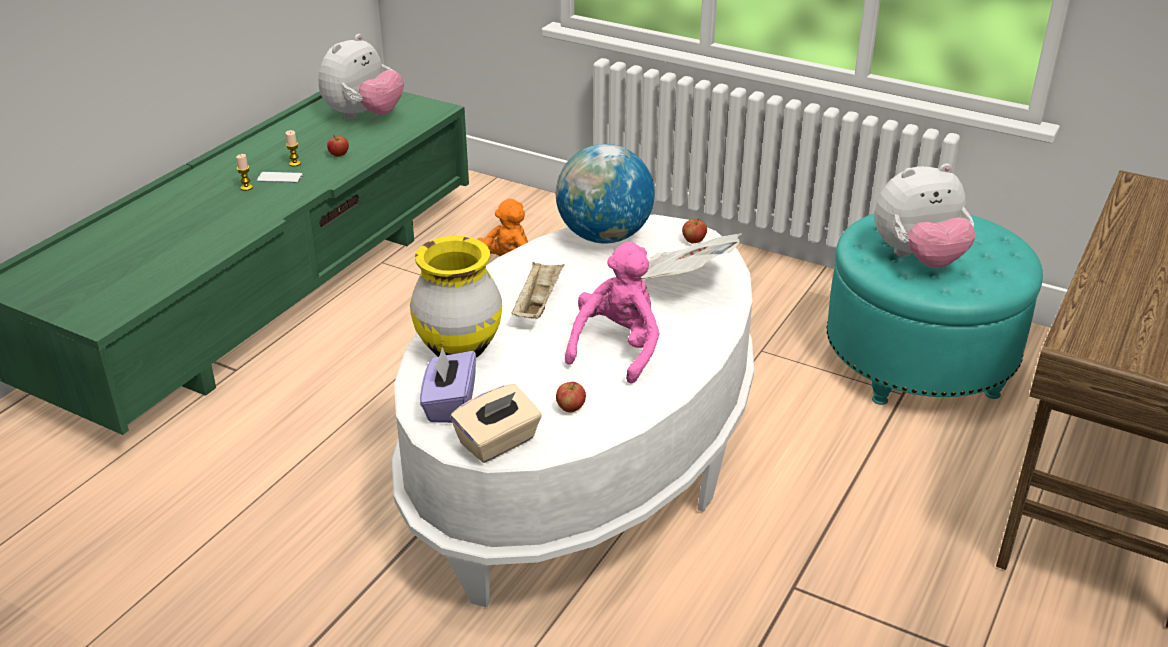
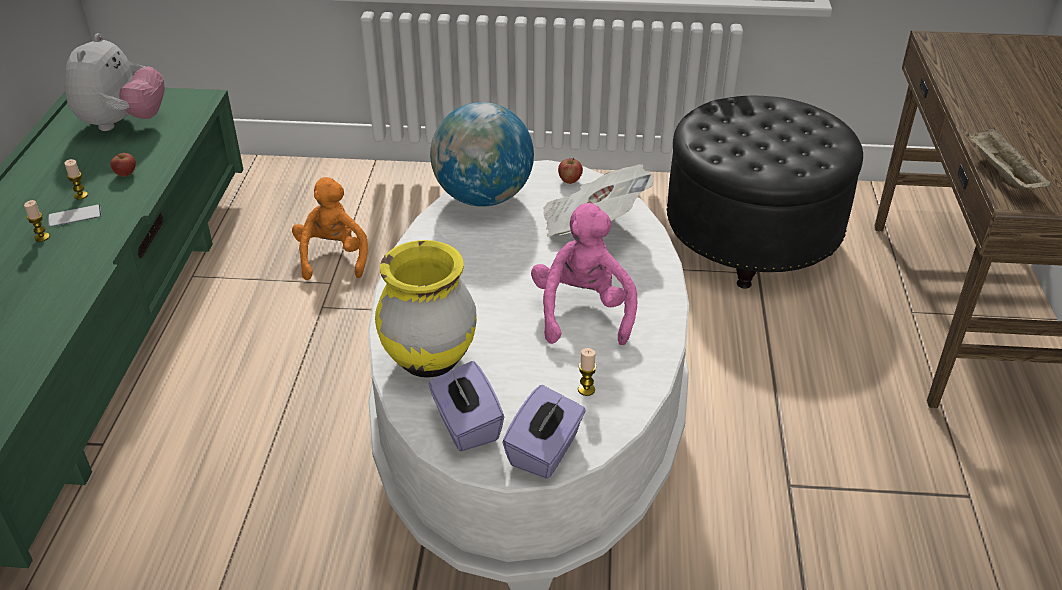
camera: 25 degrees left, 5 degrees up
(498, 442) = (545, 451): beige tissue box -> purple tissue box
(537, 304) = (472, 287): beige tray -> beige tray (1000, 174)
(570, 408) = (586, 389): apple -> candle
(917, 362) = (751, 240): turquoise ottoman -> black ottoman
(918, 258) = (758, 148): plush toy -> none

